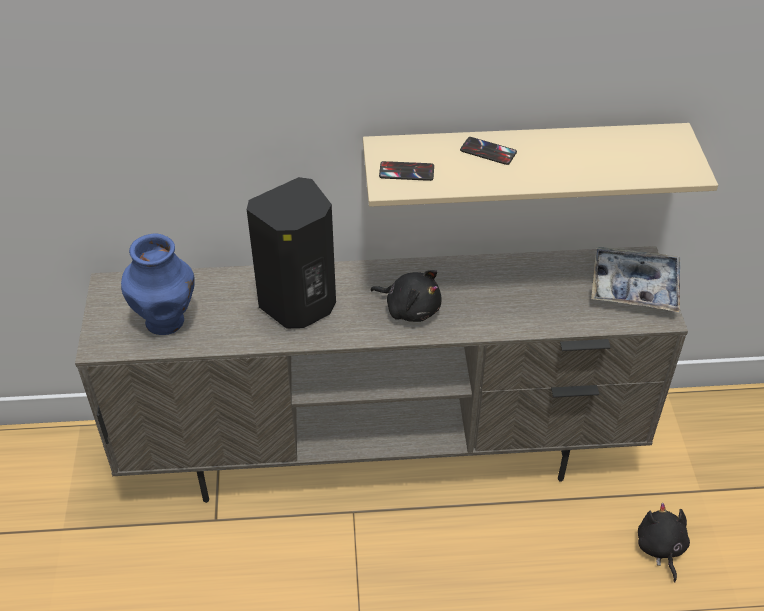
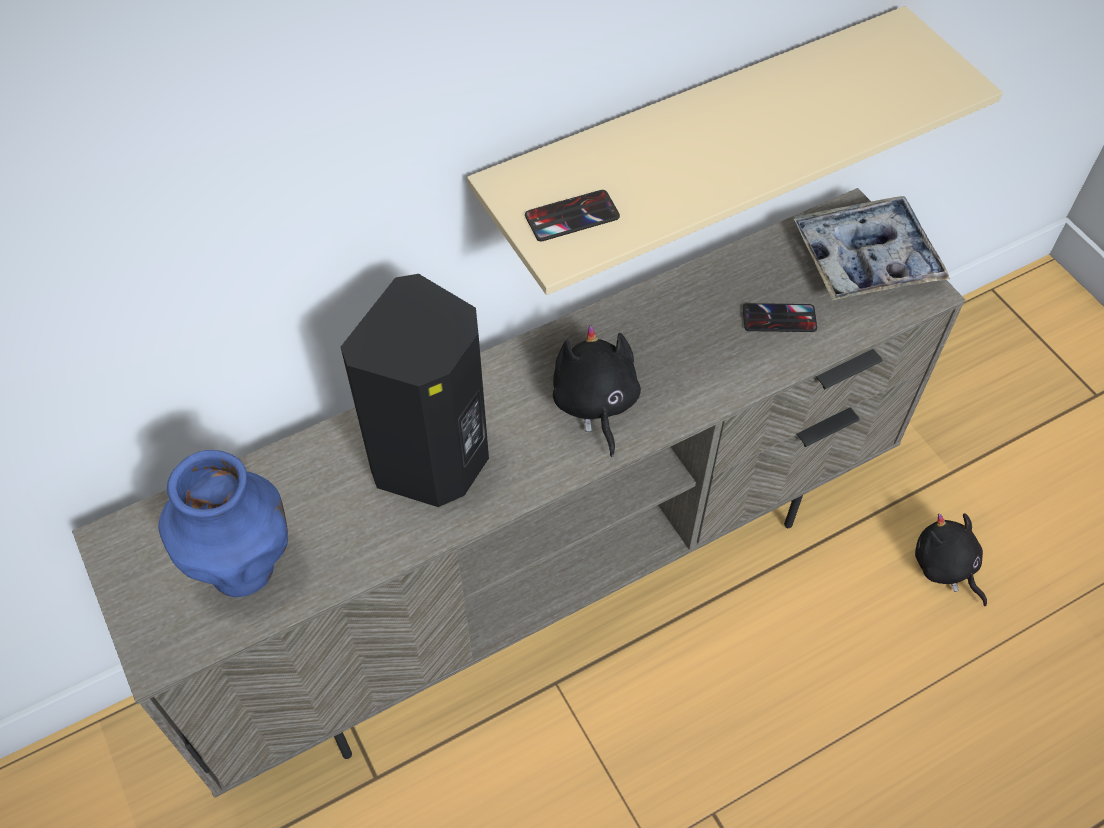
camera: 25 degrees left, 10 degrees up
(410, 308) = (595, 404): black plush toy -> black plush toy turned 105 degrees counterclockwise
(488, 151) = (668, 141): phone -> phone (779, 318)

